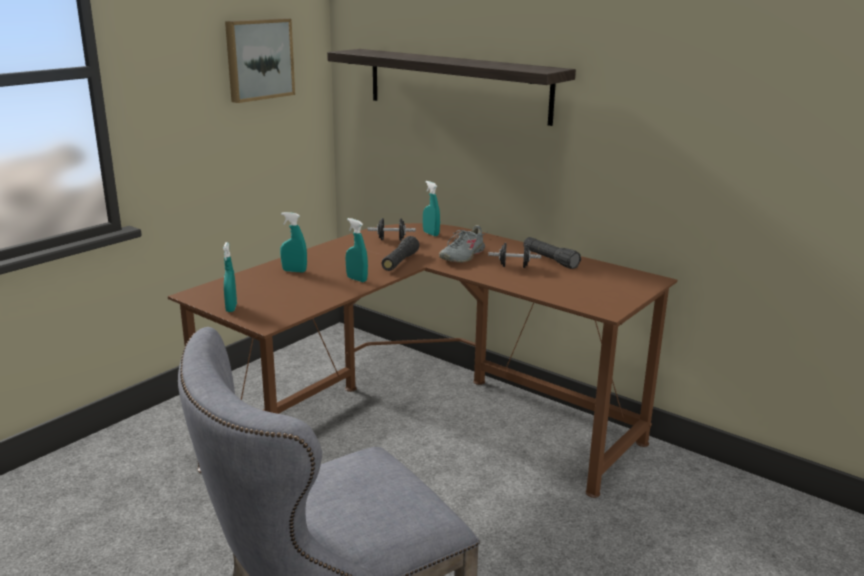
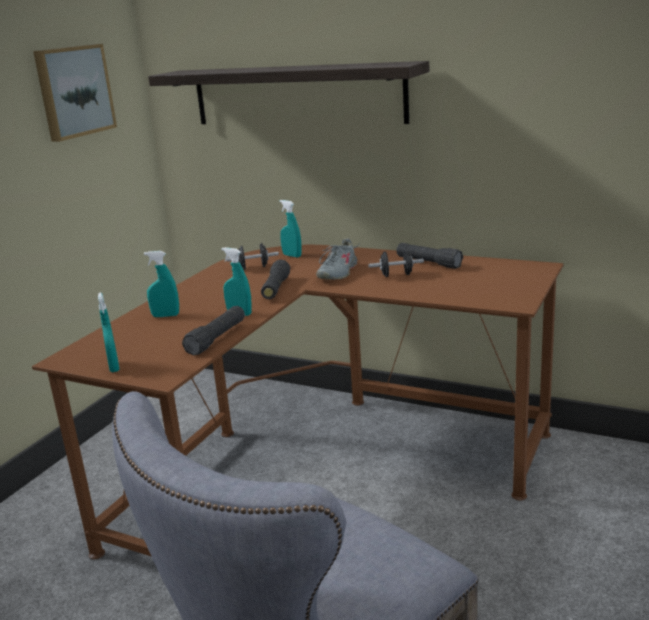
camera: 10 degrees left, 0 degrees up
(326, 298) = (217, 339): none -> black flashlight

